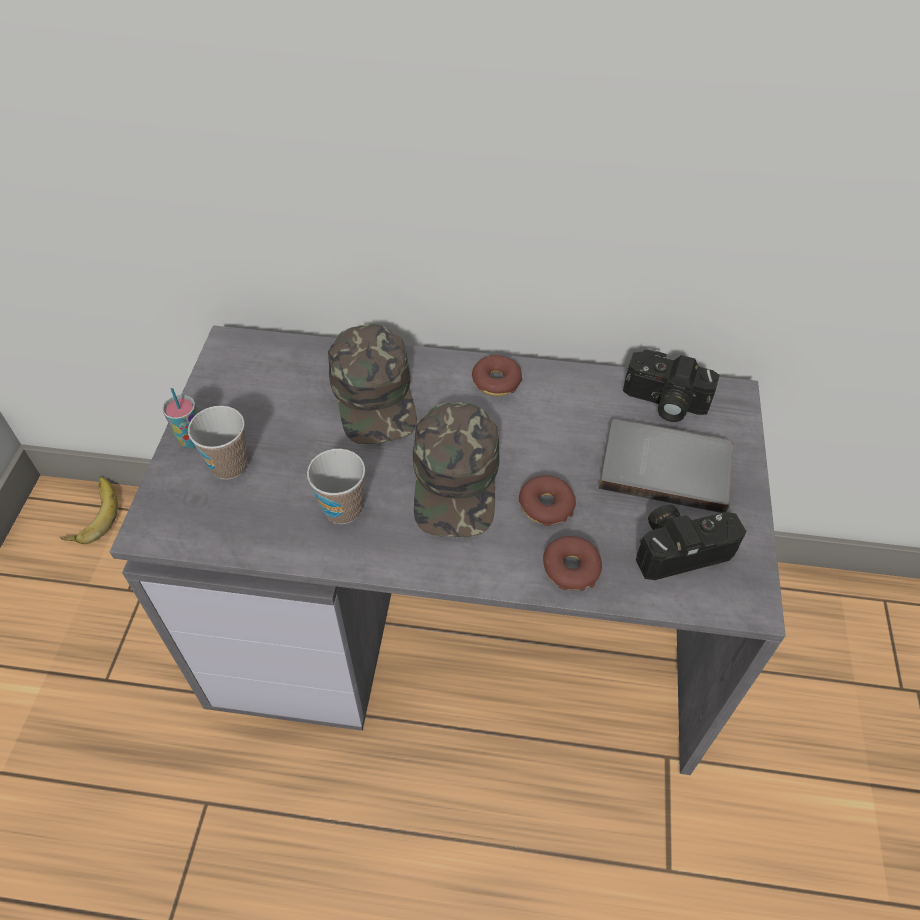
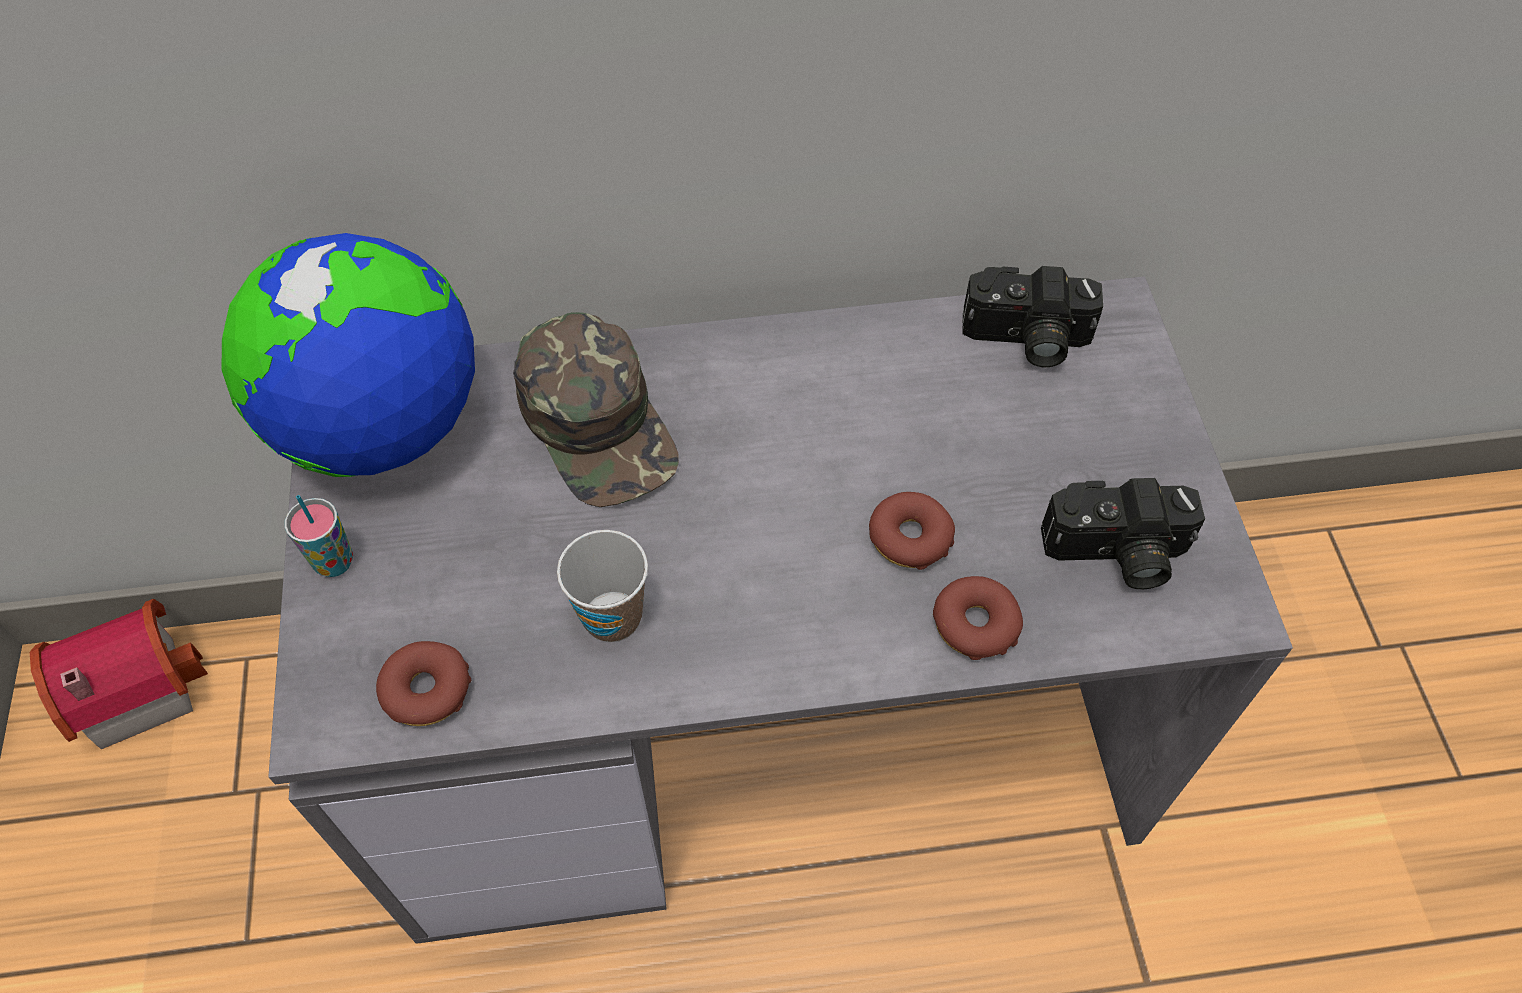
camera: 15 degrees left, 5 degrees up
(92, 514) = (132, 687): banana -> toy house
(229, 465) = (411, 590): cup -> none
(246, 370) = (381, 427): none -> globe
(457, 480) = (767, 529): green cap -> none
(496, 381) = (774, 360): donut -> donut (426, 690)
(665, 465) = (1057, 435): grey book -> none
(680, 547) = (1116, 554): camera -> camera turned 150 degrees counterclockwise

